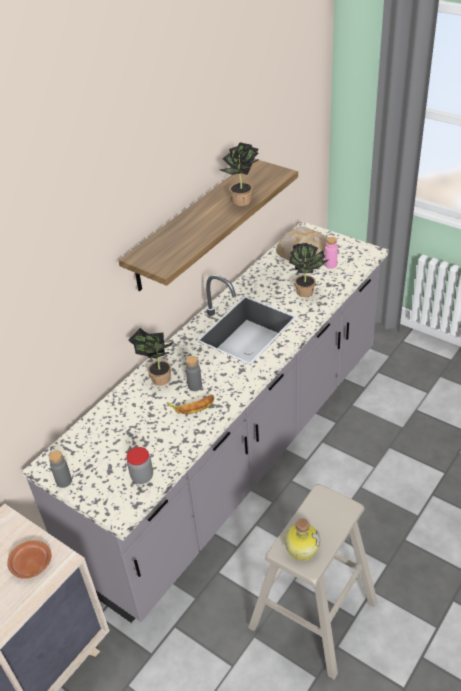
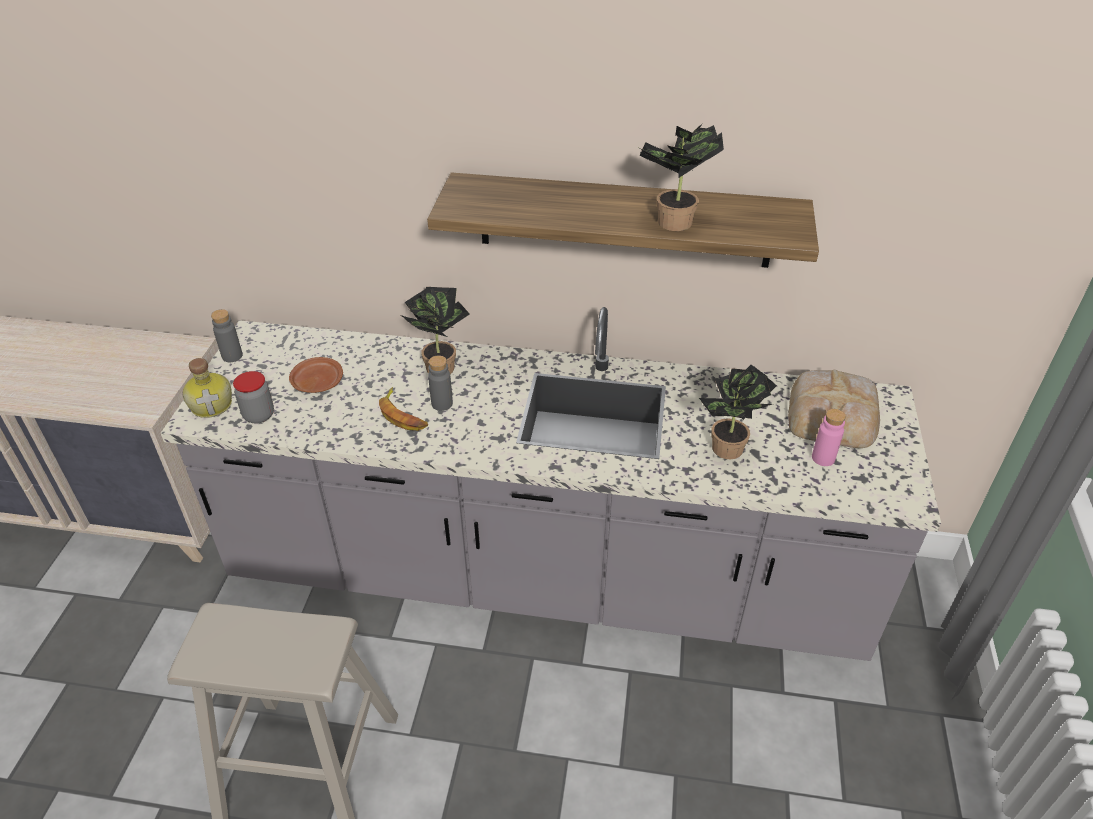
camera: 60 degrees right, 0 degrees up
(30, 564) = (134, 390): brown plate -> brown plate (317, 382)
(301, 547) = (225, 638): bottle -> bottle (212, 404)

